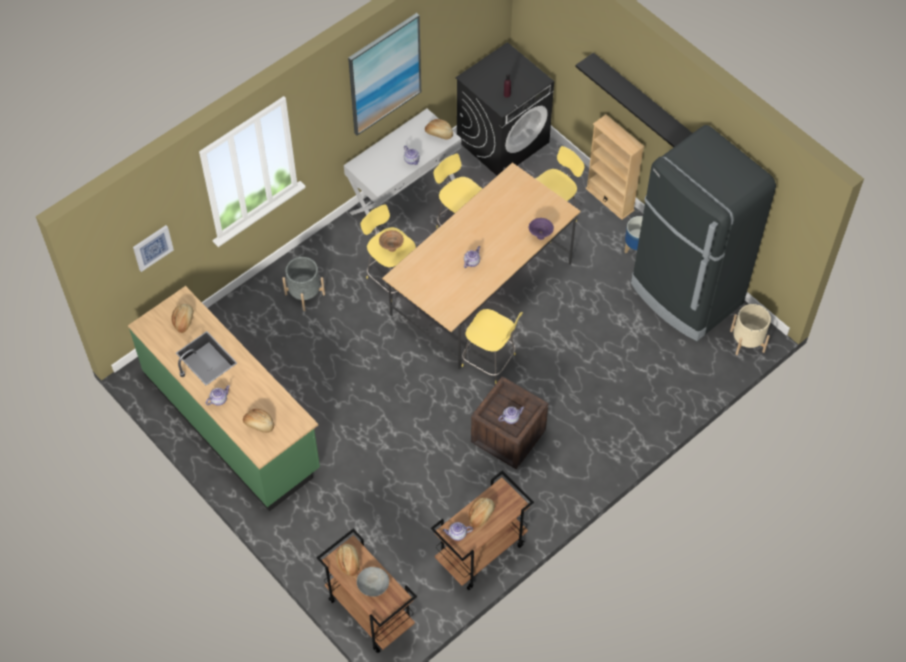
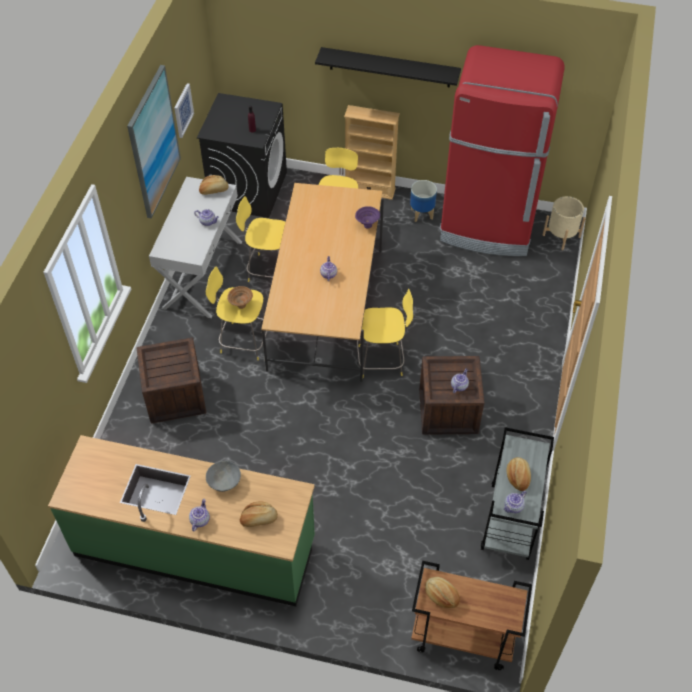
camera: 35 degrees left, 5 degrees down
(152, 247) = (35, 407): picture -> picture (183, 110)
(184, 321) = (105, 468): bread -> none
(305, 294) = (175, 396): grey planter -> crate
(373, 586) = (482, 603): grey bowl -> grey bowl (224, 482)
(480, 553) = (510, 521): brown cart -> grey cart
(686, 295) = (488, 227): black fridge -> red fridge

